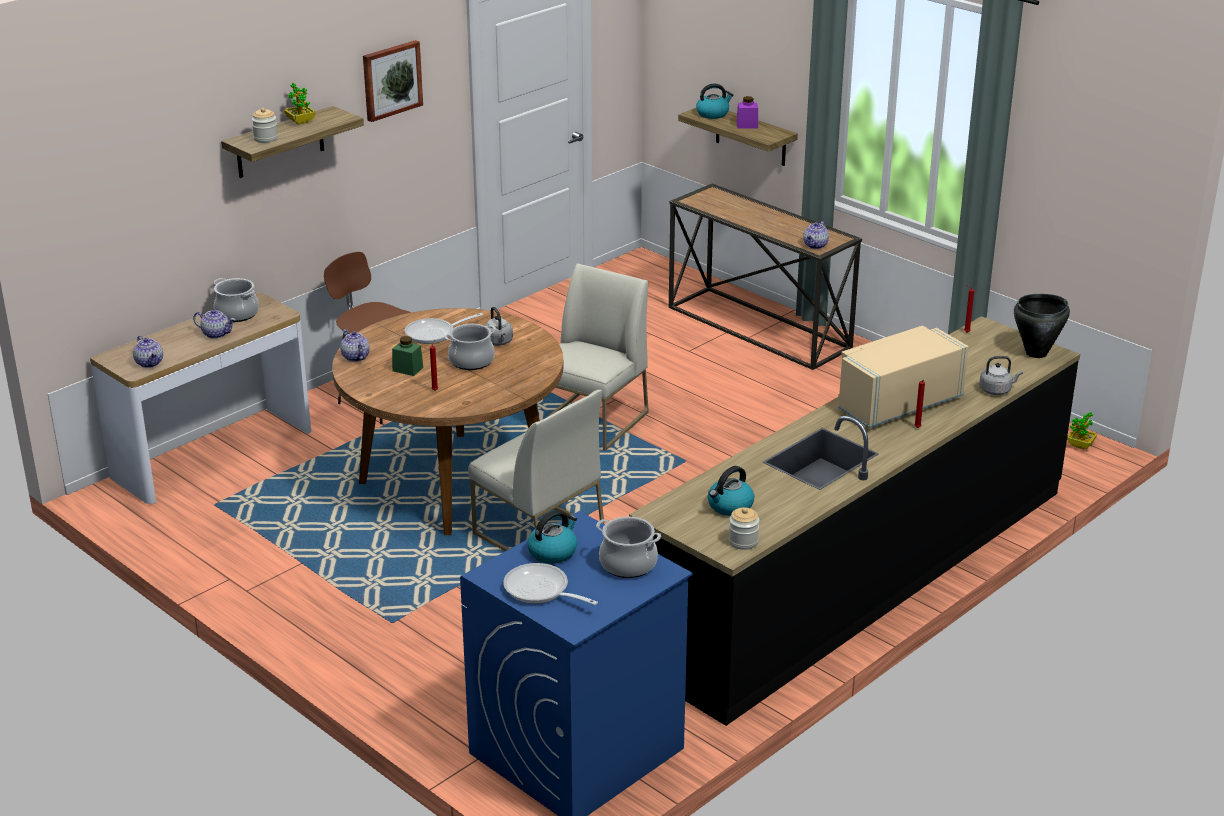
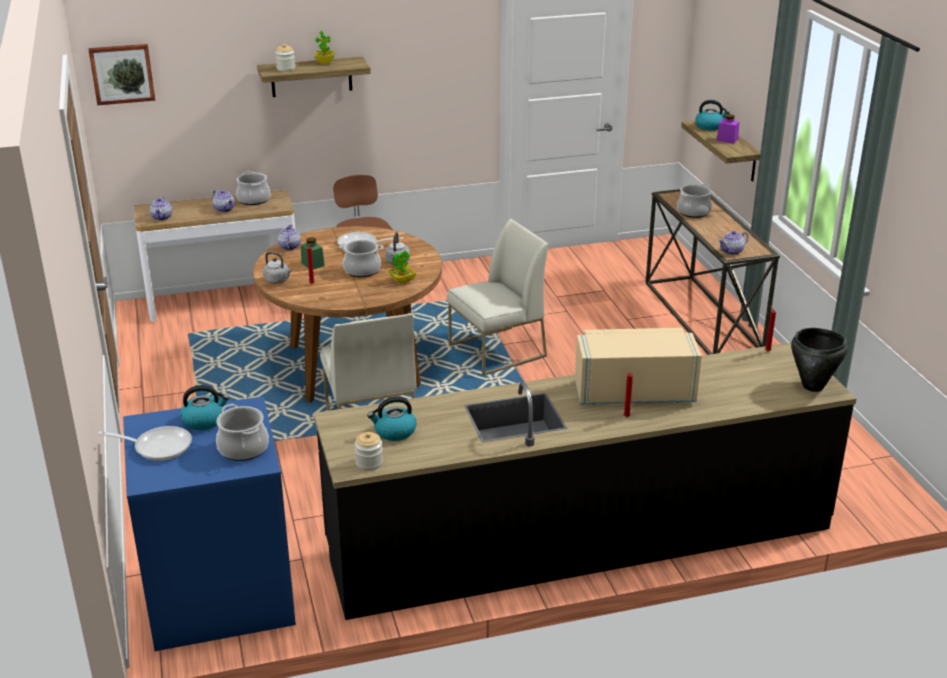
camera: 30 degrees right, 0 degrees up
(391, 80) = (421, 46): picture -> picture (122, 73)
(540, 591) = (158, 446): frying pan -> frying pan turned 120 degrees clockwise
(735, 213) = (693, 212): none -> cooking pot
(997, 390) = (737, 407): grey kettle -> grey kettle (278, 280)
(1080, 445) = (895, 494): potted plant -> potted plant (402, 281)

